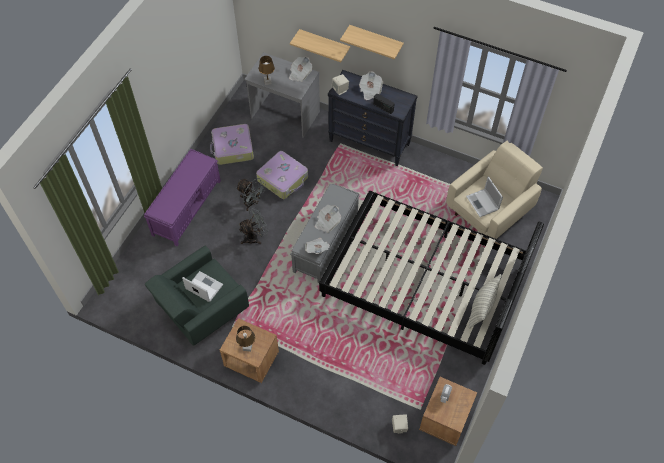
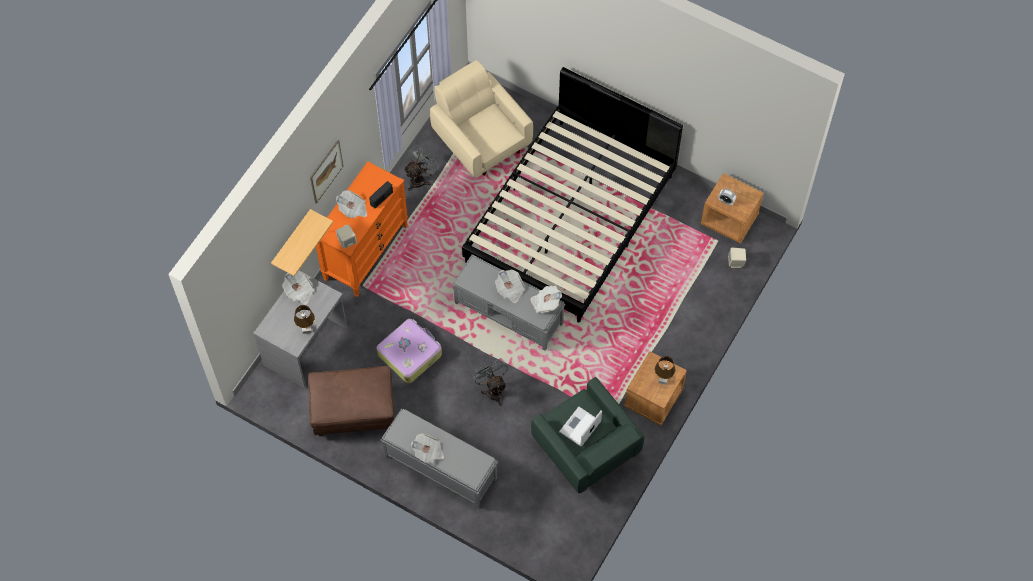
camera: 85 degrees left, 5 degrees up
(178, 179) = (428, 452): none -> newspaper
(187, 207) = (440, 467): purple bench -> grey bench
(232, 149) = (353, 411): suitcase -> brown ottoman
(252, 203) = (442, 391): grey fan -> grey fan (420, 179)
(370, 142) = (366, 252): black dresser -> orange dresser
(376, 40) = (326, 171): shelf -> picture
(482, 307) = (624, 157): pillow -> none
(483, 203) = (495, 134): laptop -> none

